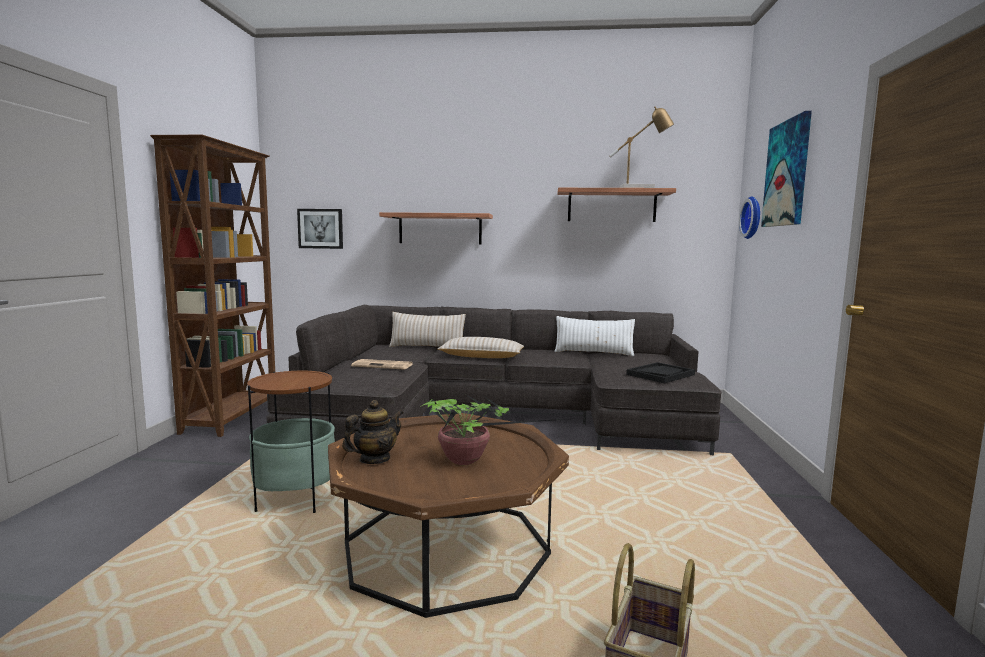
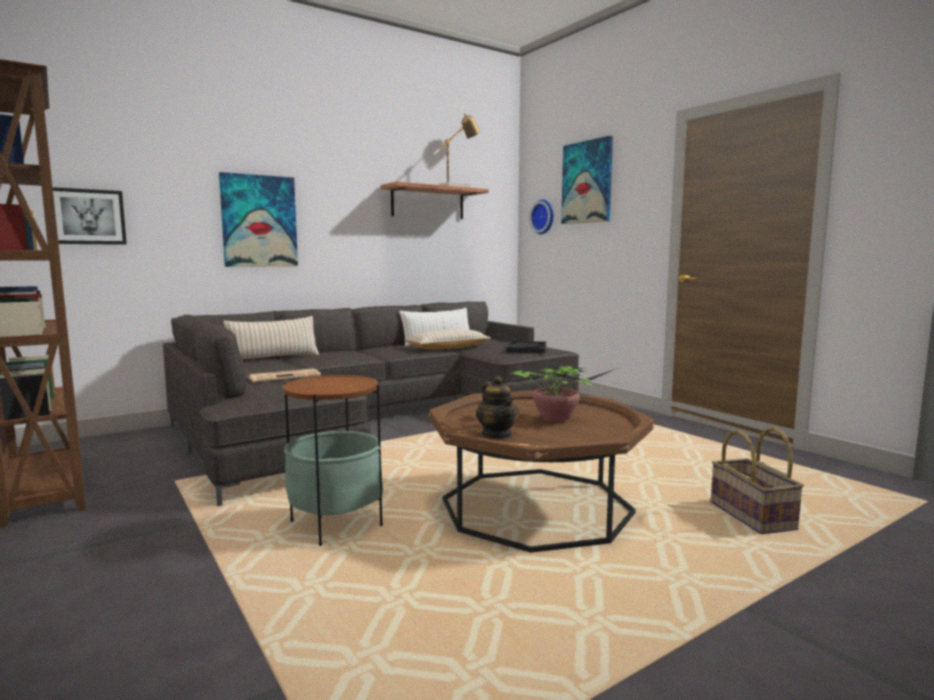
camera: 40 degrees left, 0 degrees up
(374, 459) = (497, 434): teapot -> teapot turned 150 degrees clockwise
(440, 229) = (259, 221): shelf -> picture
(481, 357) = (354, 358): beige pillow -> beige pillow (448, 348)

